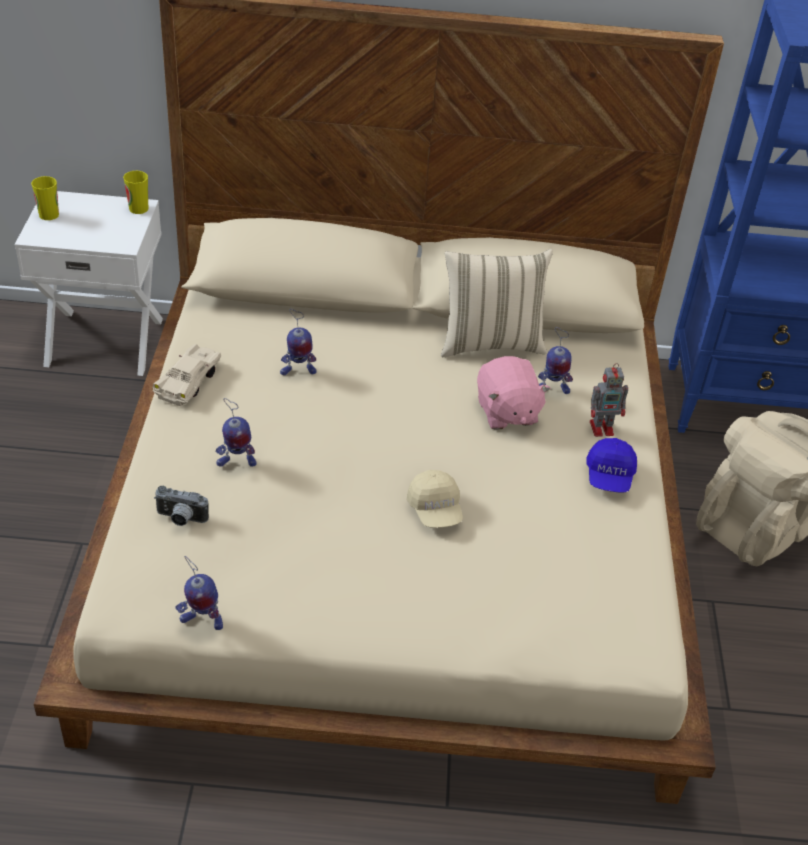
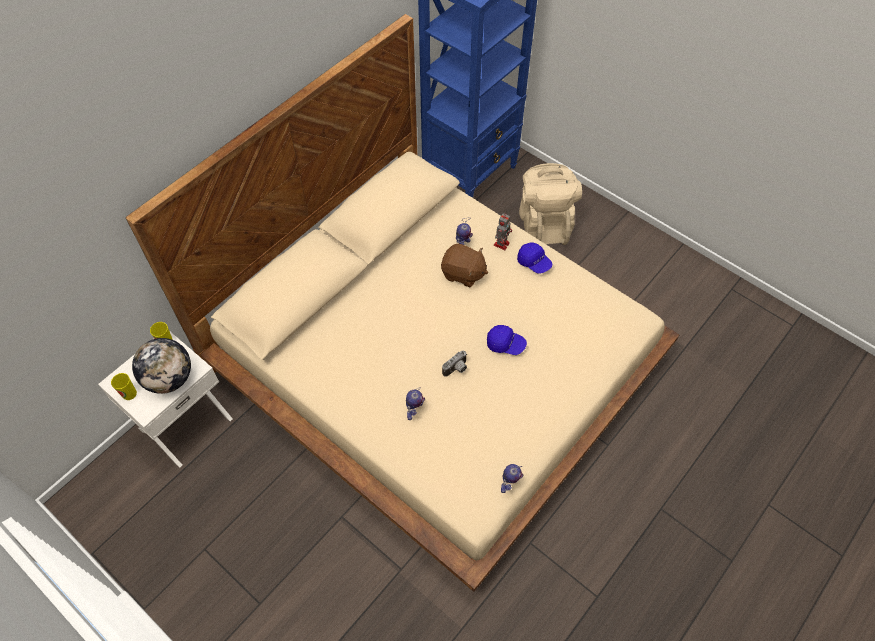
camera: 50 degrees left, 15 degrees up
(93, 232) = (170, 378): none -> globe
(180, 519) = (438, 457): camera -> camera (456, 369)
(189, 381) = (333, 398): beige toy car -> none
(298, 371) = (364, 344): toy robot -> none
(435, 510) = (505, 344): beige cap -> blue cap
(490, 343) = (409, 247): beige pillow -> none
(506, 412) = (463, 274): pink plush toy -> brown plush toy

